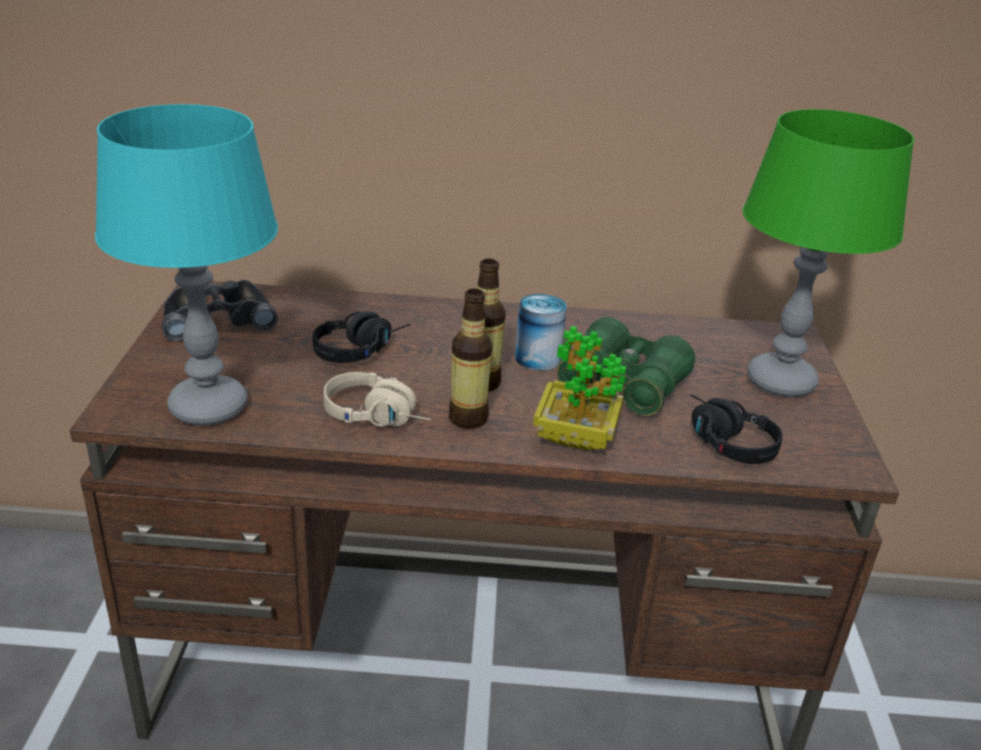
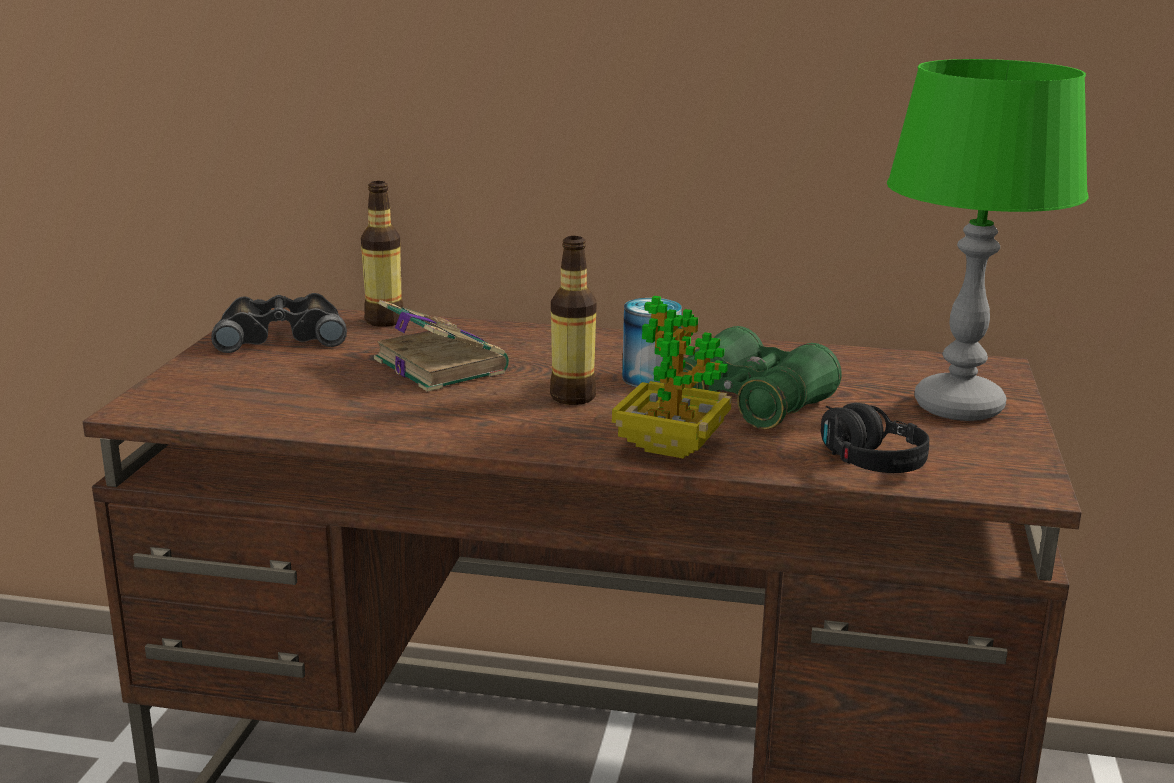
camera: 10 degrees right, 10 degrees down
(209, 407) = (243, 407): turquoise table lamp -> none
(361, 349) = (438, 365): black headphones -> book
(380, 417) = (438, 422): beige headphones -> none
(468, 418) = (544, 426): bottle -> bottle (384, 321)

